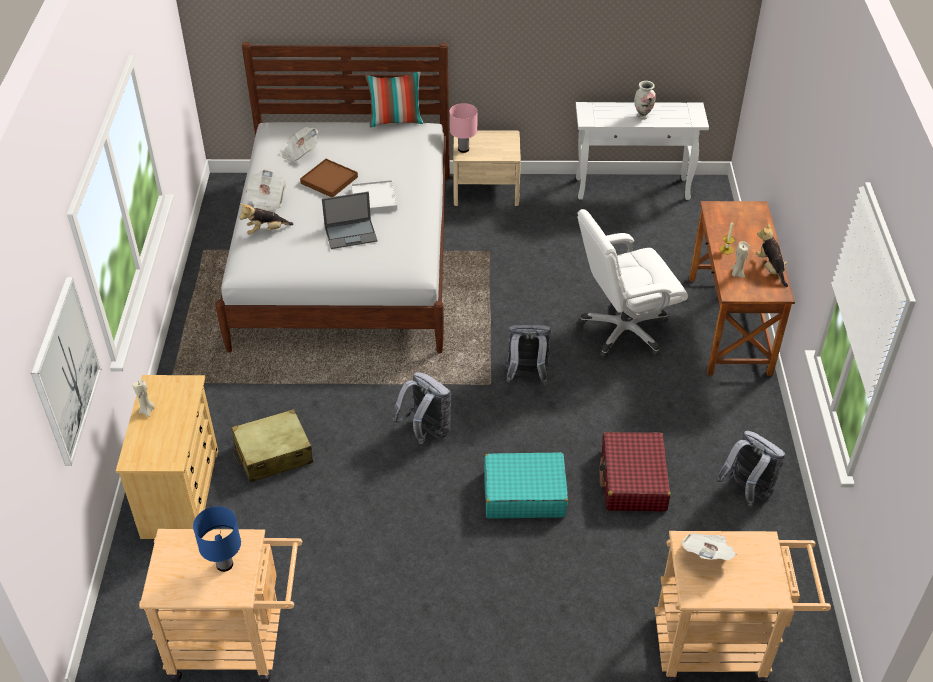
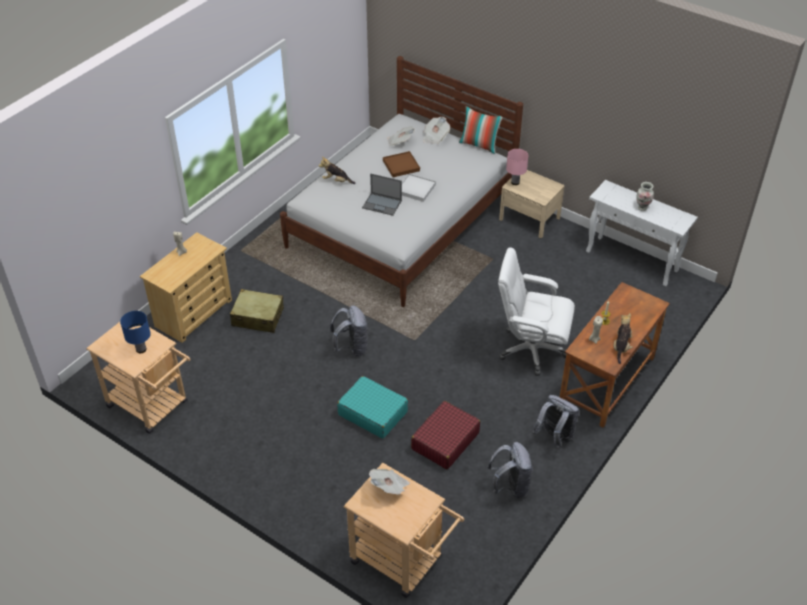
camera: 35 degrees right, 0 degrees up
(65, 371) = (125, 205): picture -> none
(266, 201) = (353, 163): newspaper -> newspaper (435, 137)
(526, 377) = (440, 347): grey backpack -> grey backpack (554, 437)

